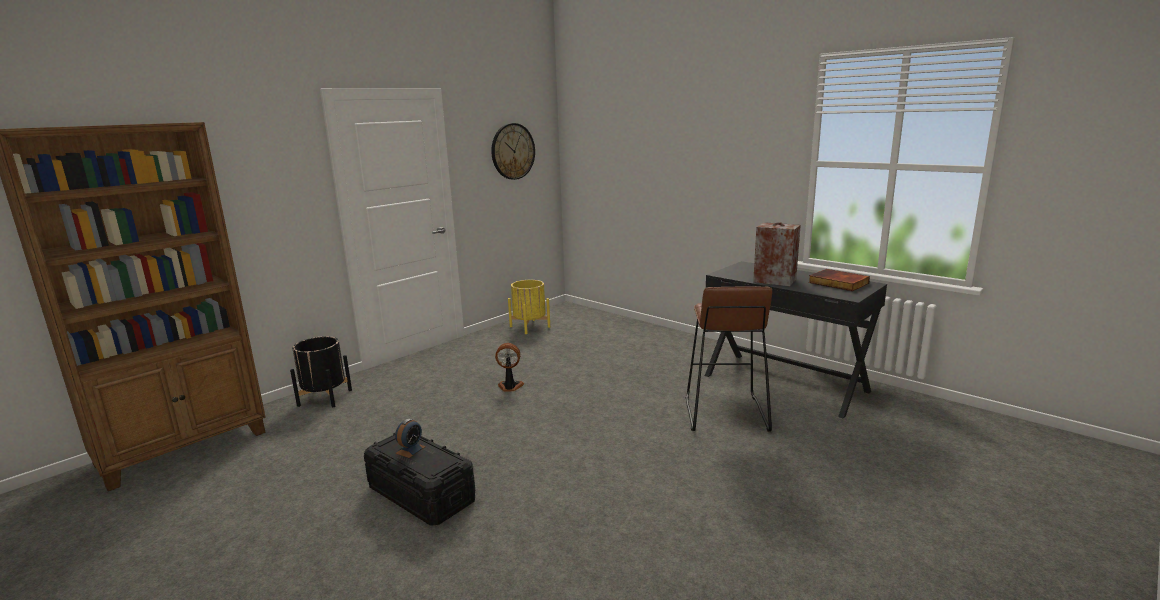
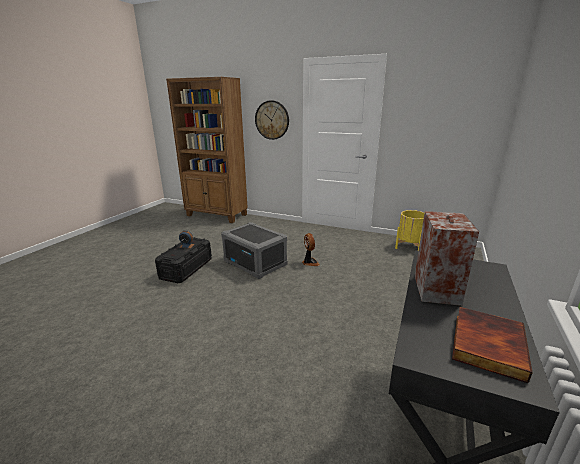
camera: 70 degrees right, 5 degrees up
(325, 398) = (268, 223): black planter -> none
(470, 426) = (255, 263): none -> grey storage box
(512, 151) = (449, 106): wall clock -> wall clock (272, 120)
(724, 414) = (326, 371): brown stool -> none

